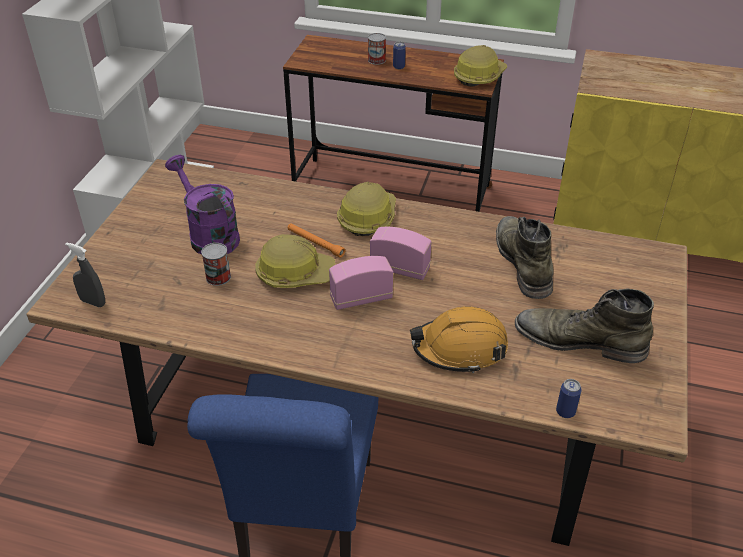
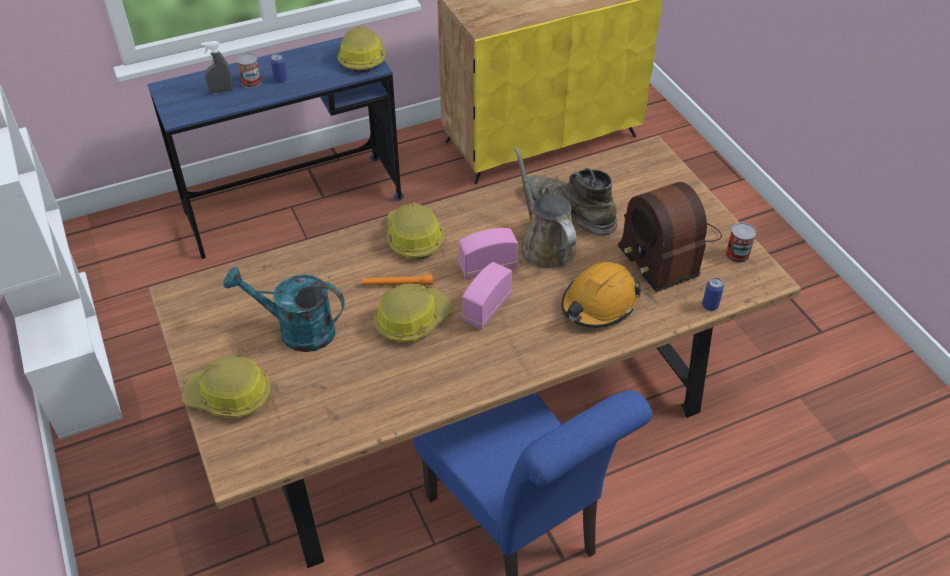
camera: 40 degrees left, 5 degrees up
(93, 302) = (267, 452): grey spray bottle -> grey spray bottle (221, 91)
(117, 252) = (230, 396): none -> hard hat
(209, 235) = (296, 330): purple watering can -> turquoise watering can
(218, 277) = (351, 361): can -> can (737, 254)
(392, 191) = (294, 205): brown desk -> blue desk
(467, 278) = (545, 245): none -> brown watering can
(579, 340) = (666, 248): green boot -> radio

